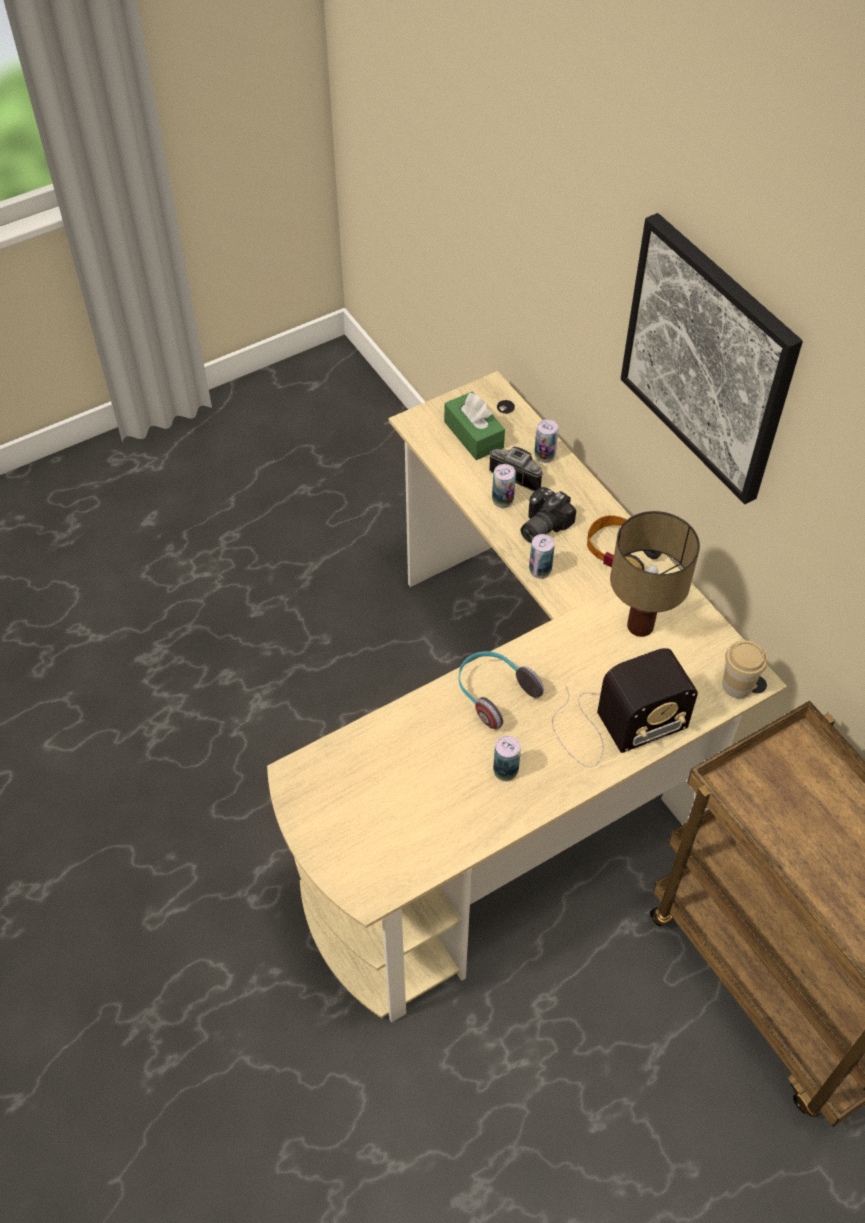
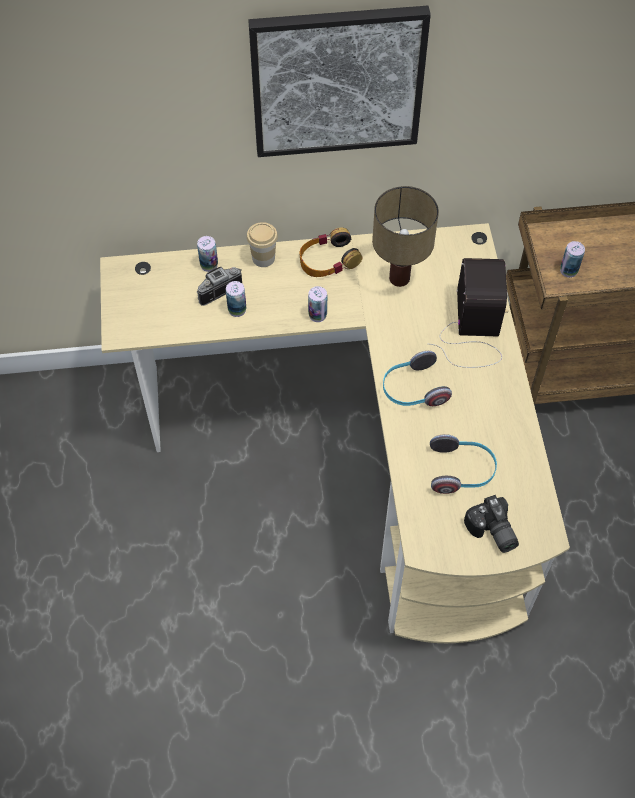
camera: 65 degrees left, 5 degrees up
(411, 778) = (461, 471): none -> headphones
(473, 435) = (158, 300): green tissue box -> none
(505, 771) = (482, 410): can -> can (568, 270)
(540, 525) = (275, 296): camera -> camera (491, 532)
(737, 685) = (476, 248): cup -> cup (263, 258)

